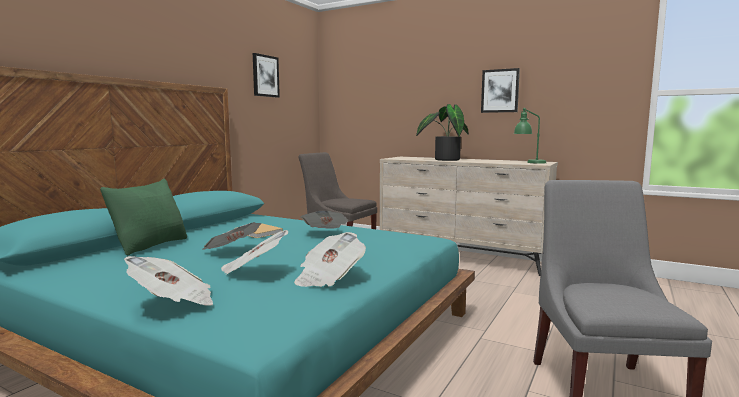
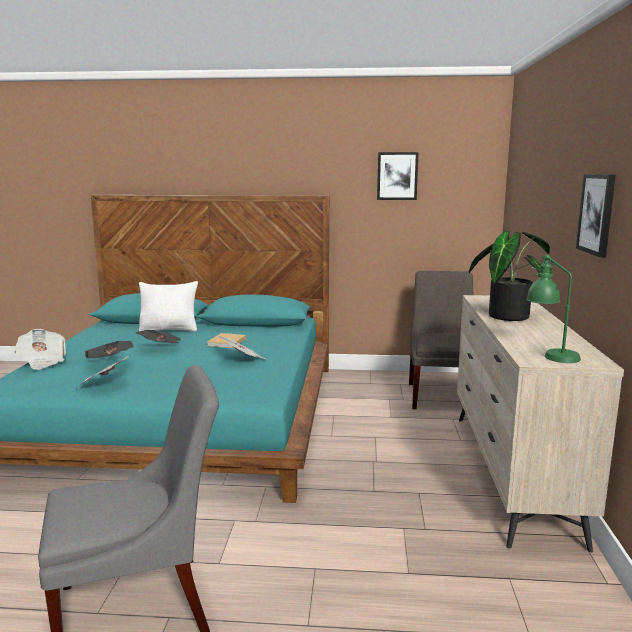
camera: 65 degrees right, 5 degrees up
(151, 245) = (169, 329): green pillow -> white pillow

